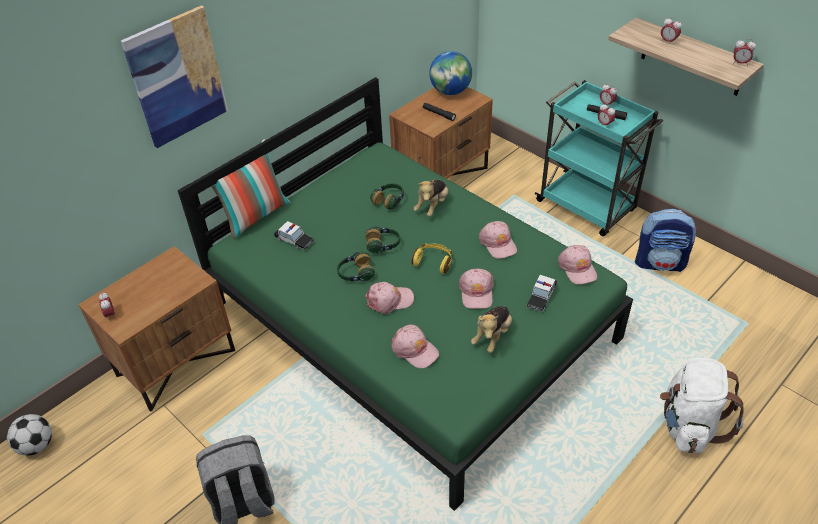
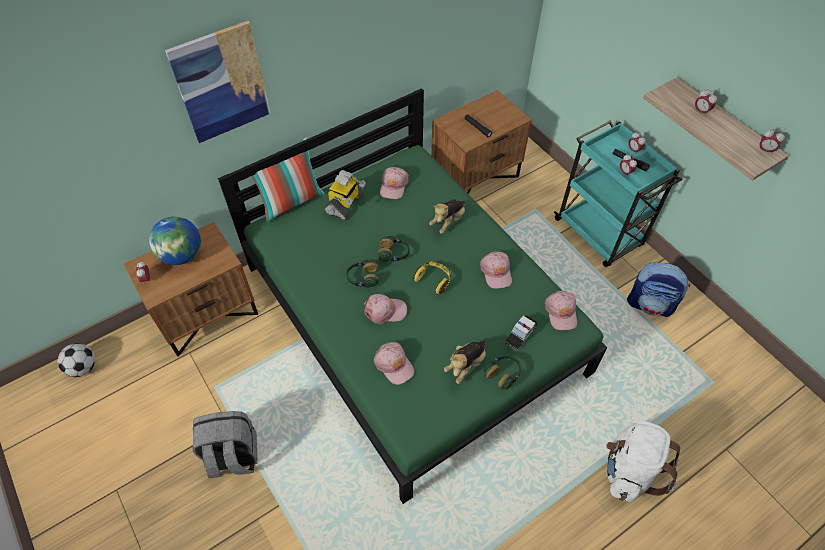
camera: 10 degrees right, 10 degrees up
(294, 240) = (318, 233): toy car -> none
(316, 209) = (345, 205): none -> toy robot
(389, 201) = (410, 209): headphones -> headphones (503, 374)
(450, 91) = (495, 105): globe -> globe (182, 255)
(476, 292) = (463, 318): pink cap -> pink cap (393, 186)

